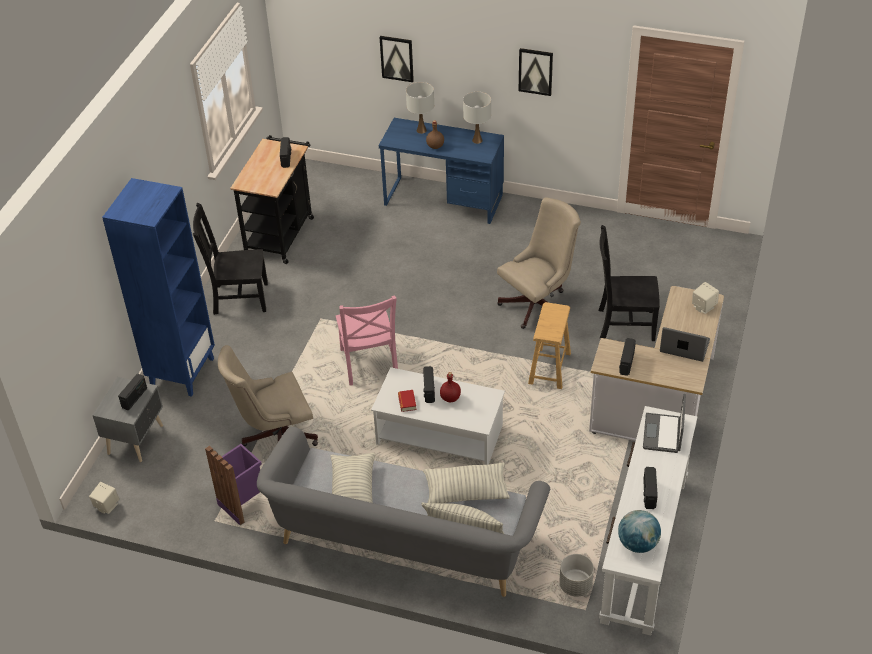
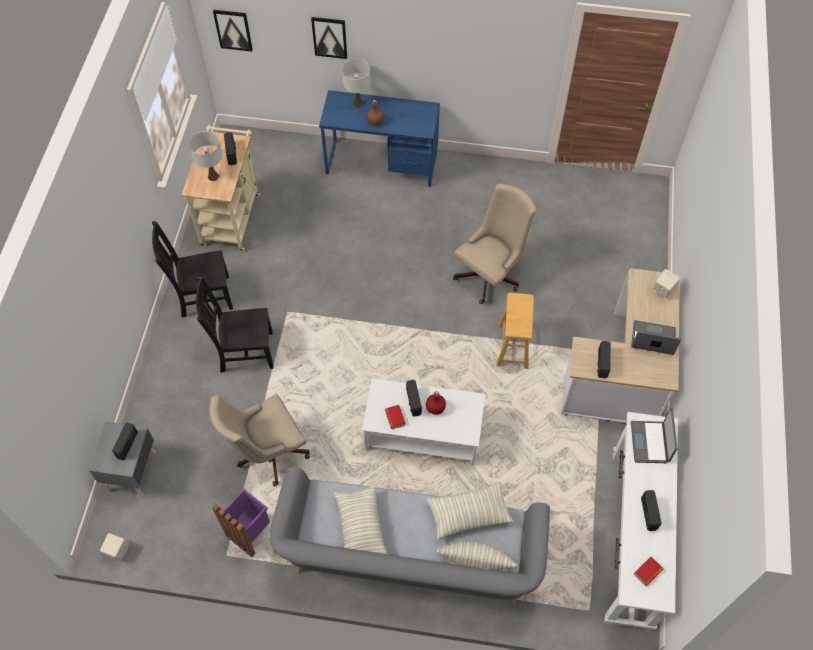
camera: 10 degrees left, 15 degrees up
(182, 372) = (163, 388): blue bookcase -> none
(281, 233) = (231, 216): black cart -> beige cart
(369, 365) = (343, 360): pink chair -> none
(477, 140) = (415, 111): white table lamp -> white table lamp (213, 176)
(535, 71) = (473, 46): picture -> picture (233, 29)
(575, 585) = (575, 585): grey planter -> none
(624, 324) = (573, 290): black chair -> black chair (244, 351)
(638, 544) = (647, 572): globe -> book

